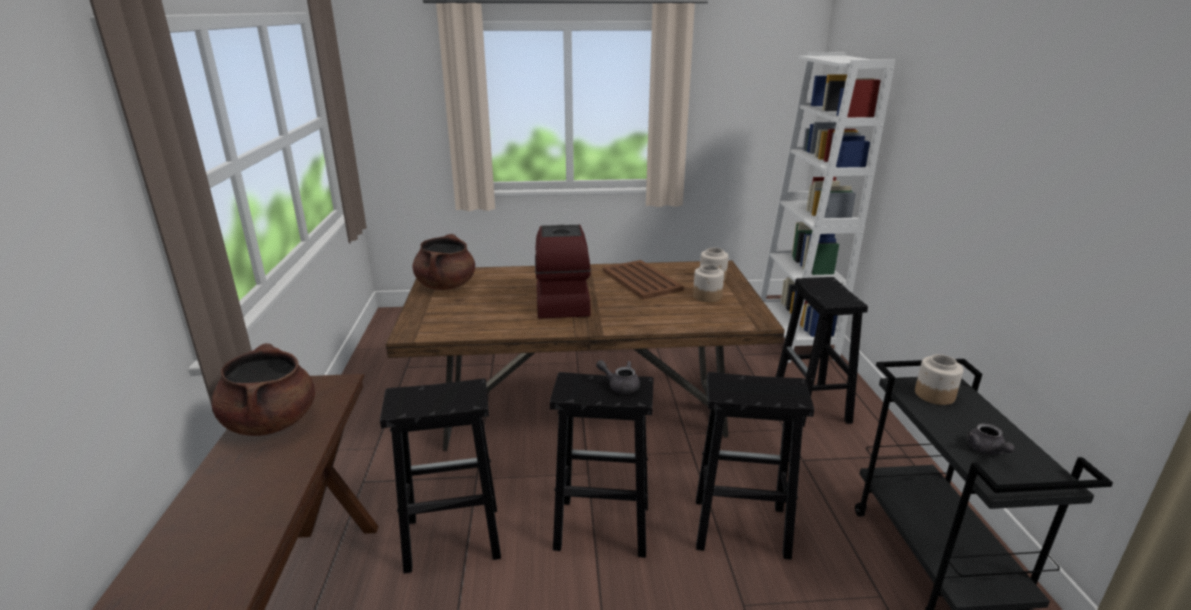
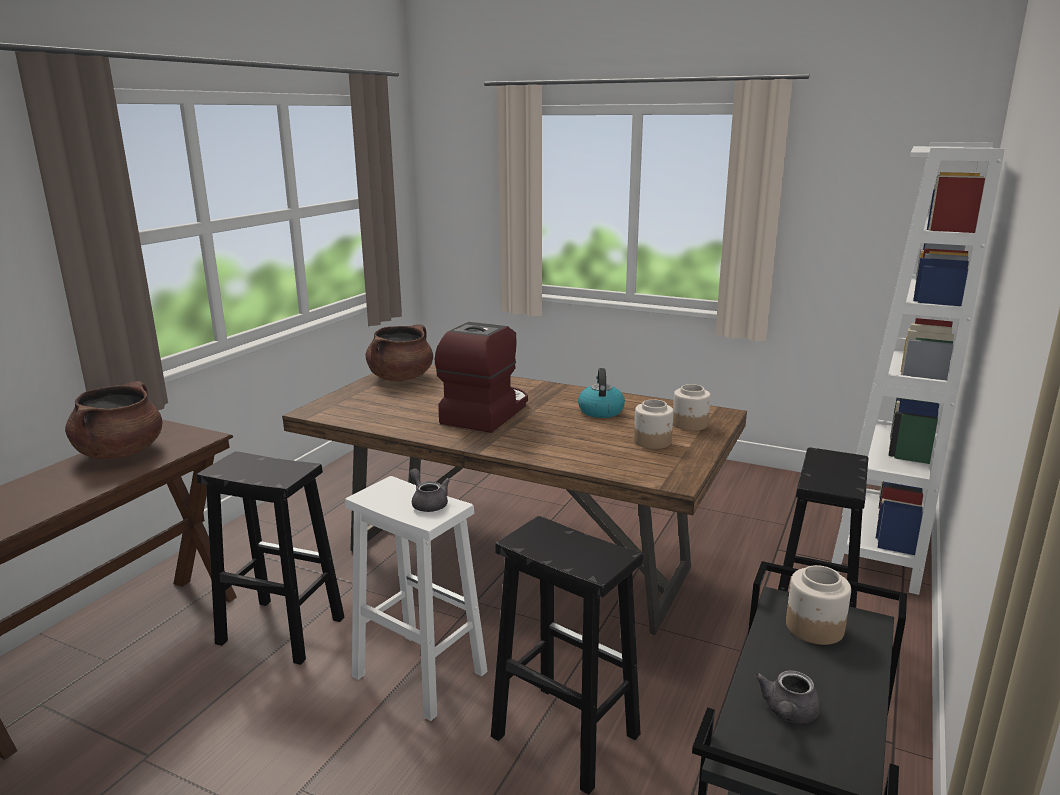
camera: 30 degrees right, 5 degrees down
(600, 527) = (418, 673): black stool -> white stool
(641, 281) = (600, 411): brown tray -> kettle

